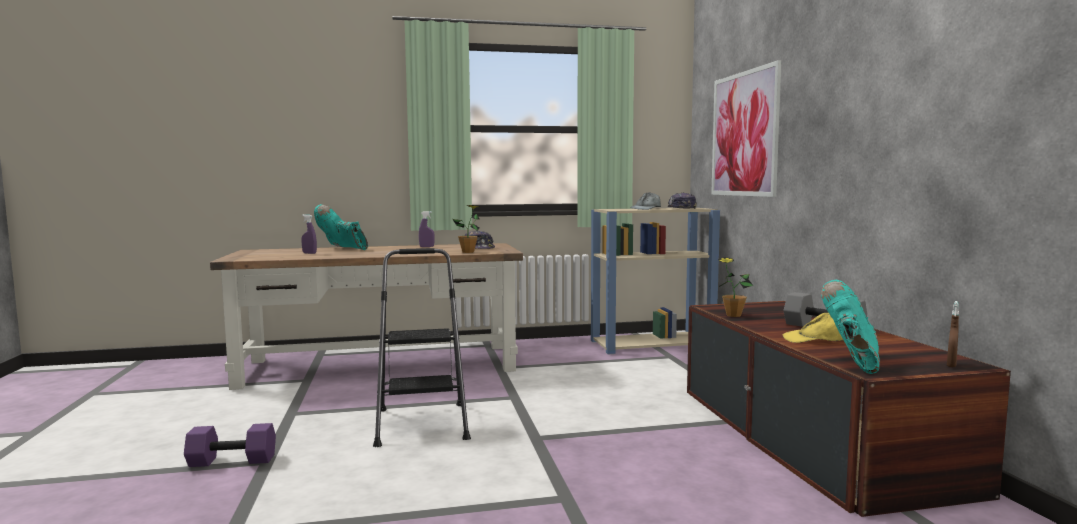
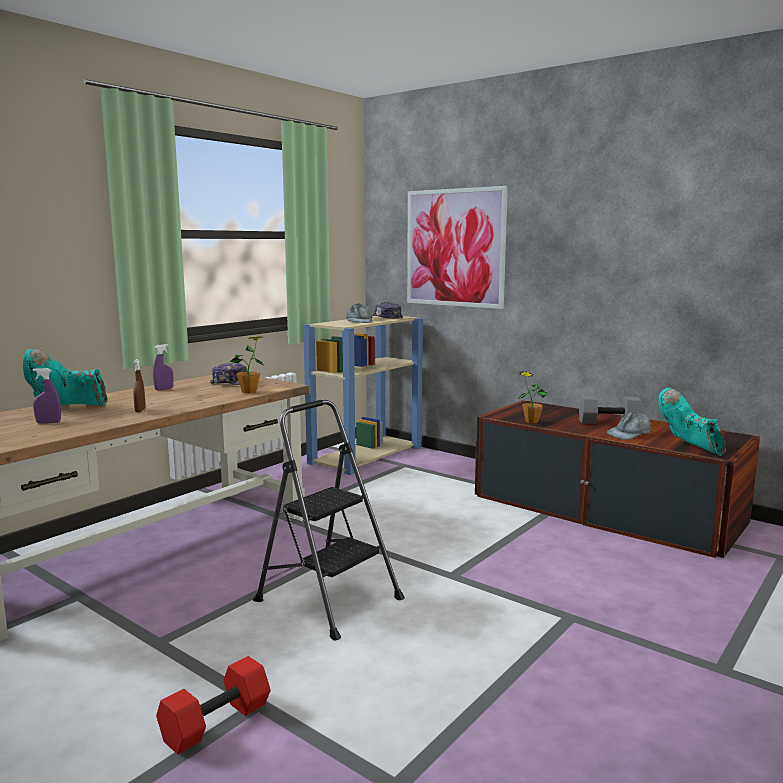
camera: 40 degrees left, 5 degrees up
(233, 460) = (216, 721): purple dumbbell -> red dumbbell
(815, 339) = (629, 433): yellow cap -> grey cap
(951, 365) = (732, 438): brown spray bottle -> brown spray bottle (140, 410)

